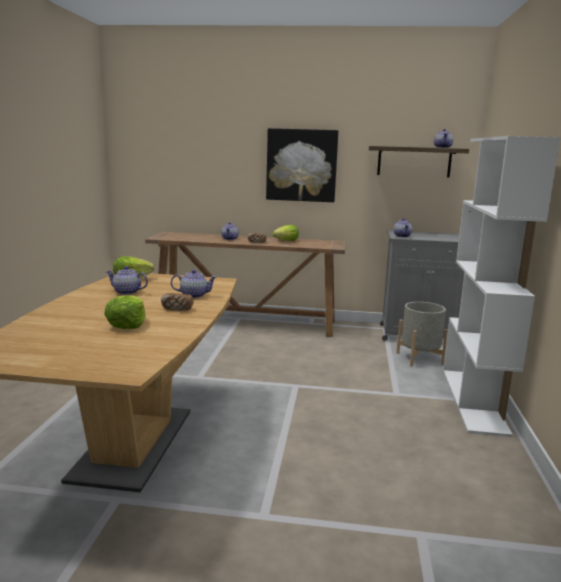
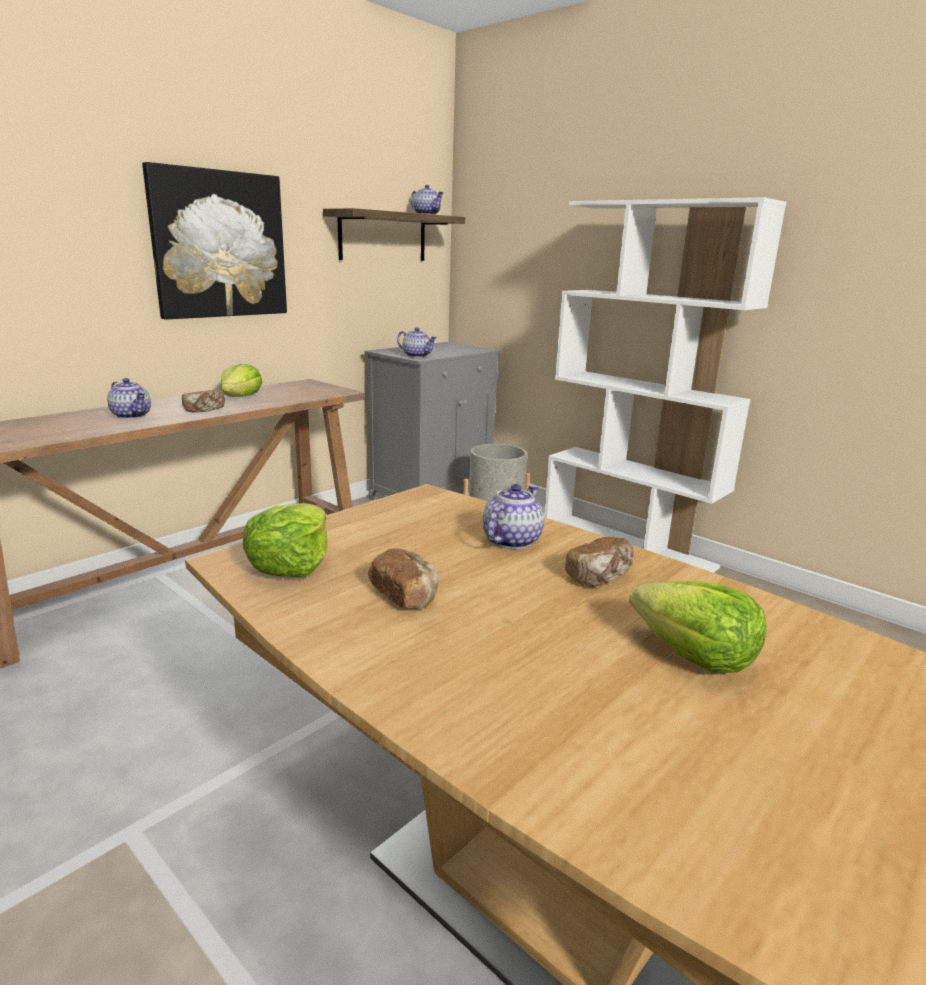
camera: 55 degrees left, 5 degrees up
(127, 292) = (405, 595): teapot -> bread

